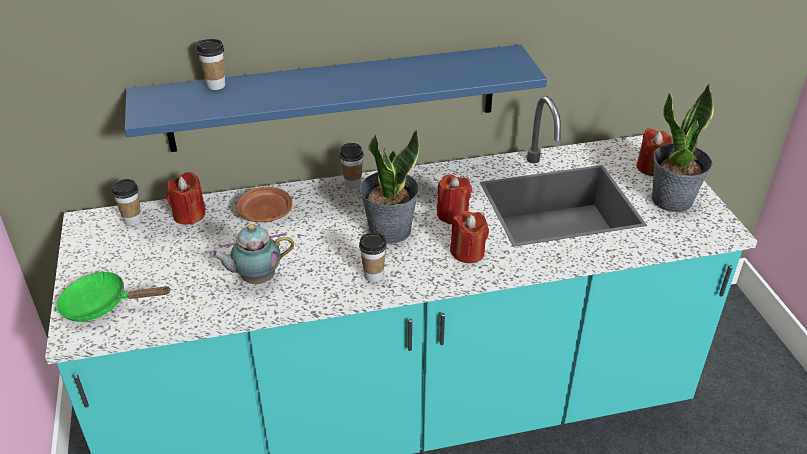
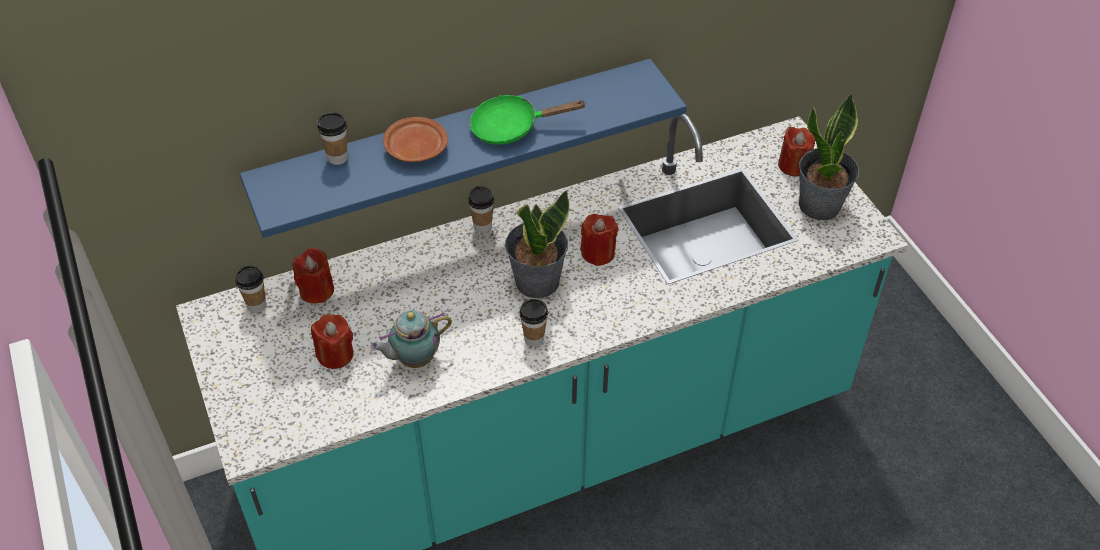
camera: 10 degrees left, 10 degrees up
(102, 305) = (263, 412): green frying pan -> green frying pan (512, 127)
(265, 212) = (398, 276): brown plate -> brown plate (415, 148)
(467, 252) = (623, 298): red candle -> red candle (335, 354)

